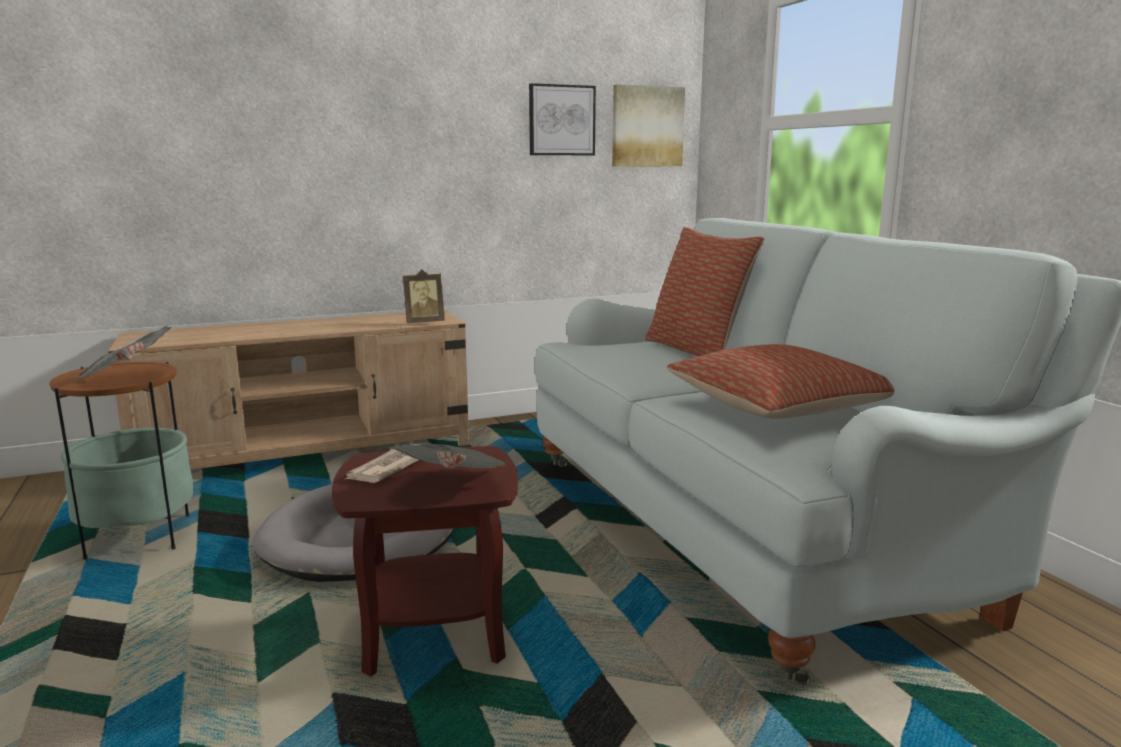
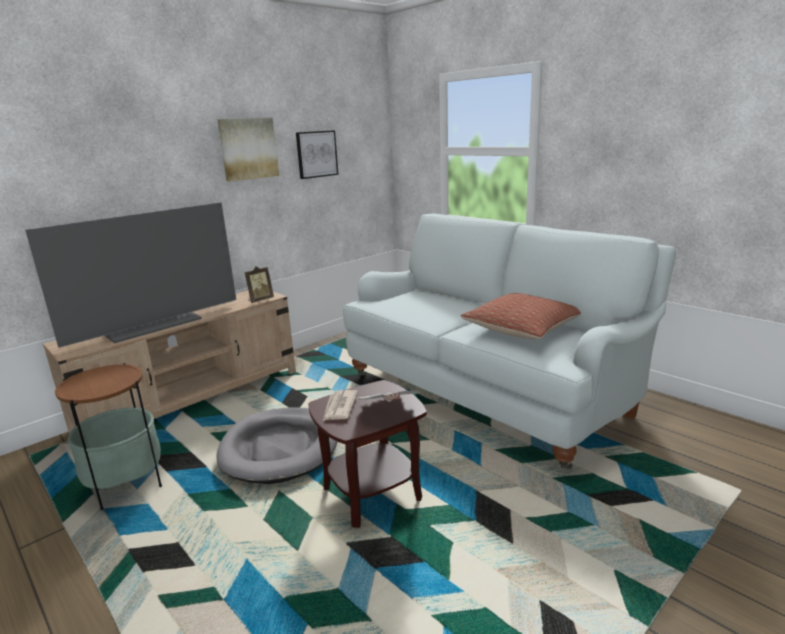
camera: 20 degrees left, 5 degrees up
(126, 377) = (112, 381): newspaper -> none
(260, 331) = (153, 325): none -> television
(647, 126) = (364, 152): picture -> picture (248, 149)
(697, 350) = (443, 296): pillow -> none

